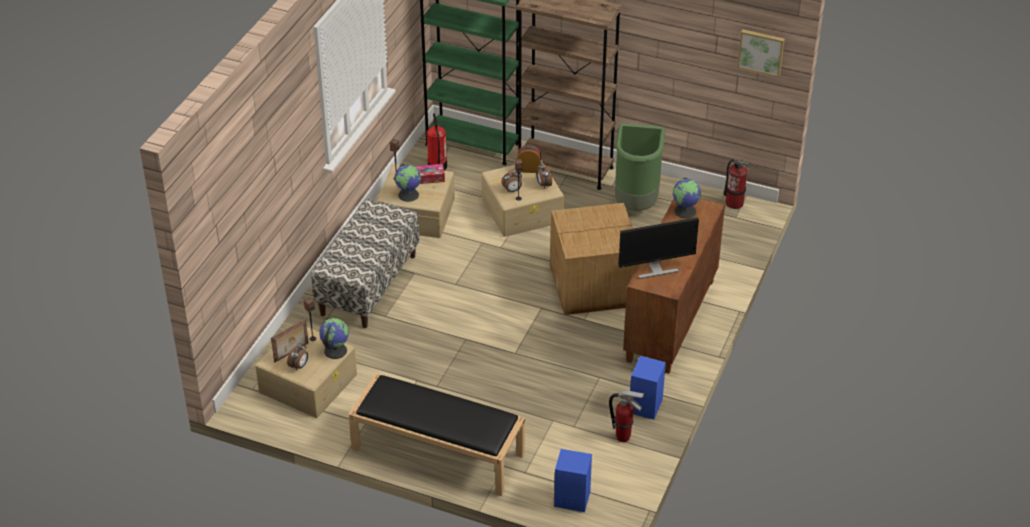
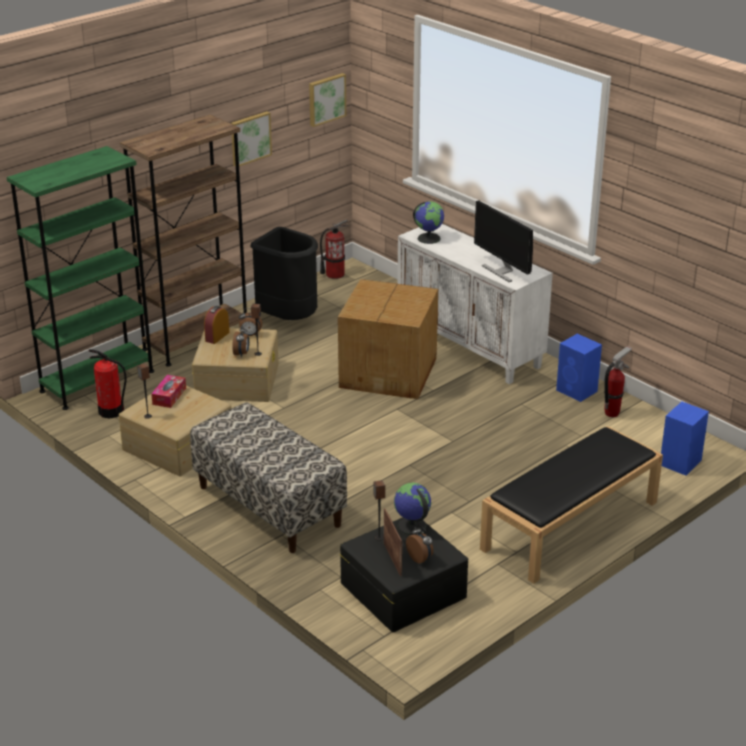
camera: 65 degrees left, 10 degrees down
(308, 382) = (402, 589): beige storage box -> black storage box
(408, 194) = (185, 415): globe -> none
(636, 203) = (288, 319): green trash can -> black trash can
(656, 269) = (502, 271): monitor -> monitor turned 135 degrees clockwise
(668, 43) = (250, 138): none -> picture
(671, 321) = (470, 347): brown cabinet -> white cabinet

